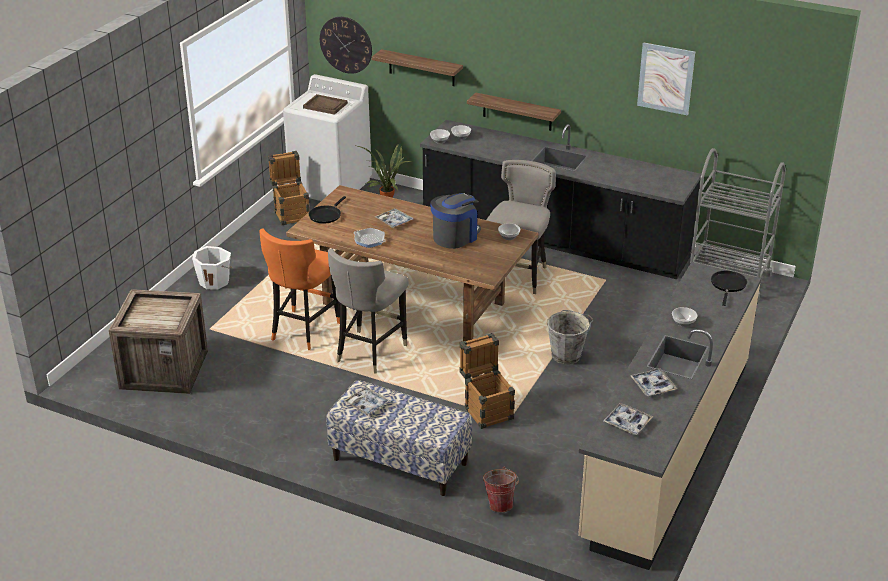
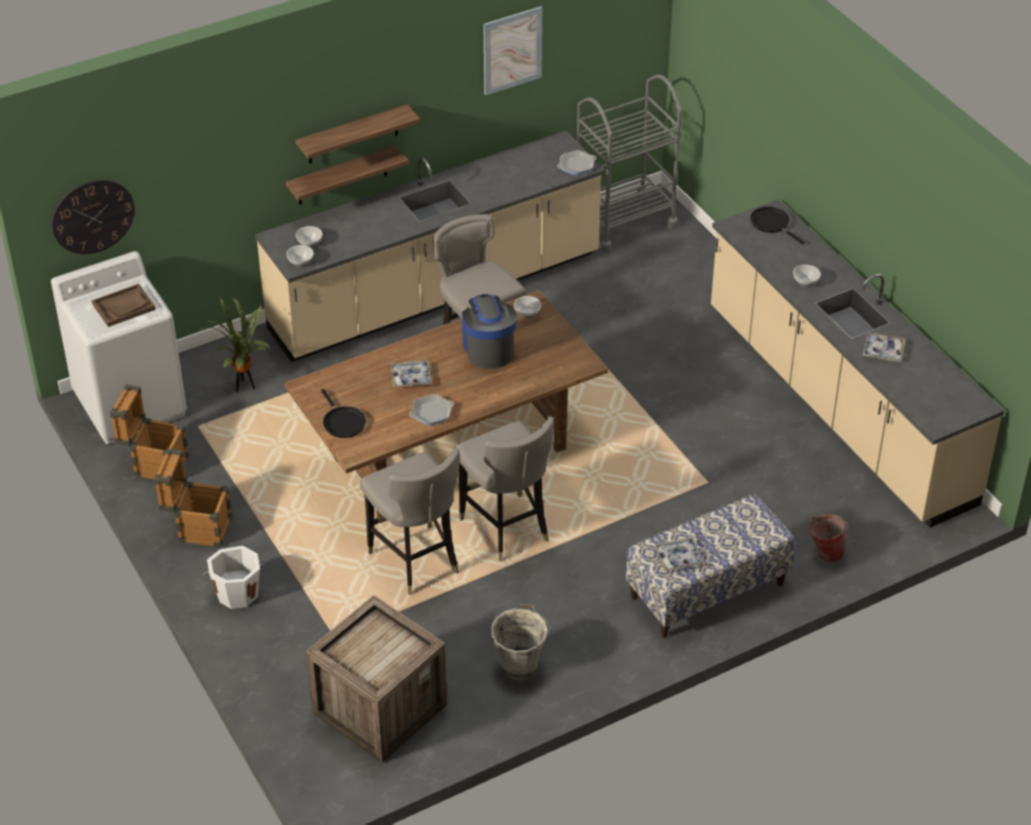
camera: 55 degrees left, 10 degrees up
(303, 331) = (416, 561): orange stool -> grey stool
(421, 68) = (208, 190): shelf -> shelf (352, 135)
(486, 409) = (679, 491): crate -> crate (198, 528)
(553, 240) = (436, 294): black counter -> beige counter
(567, 355) = (645, 392): grey bucket -> grey bucket (519, 663)
(627, 423) = (922, 393): tray -> none
(670, 190) = (576, 166): none -> frying pan

